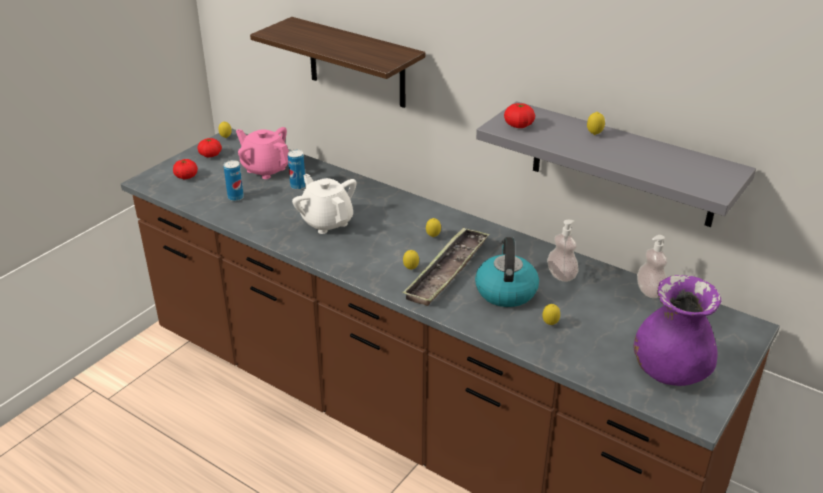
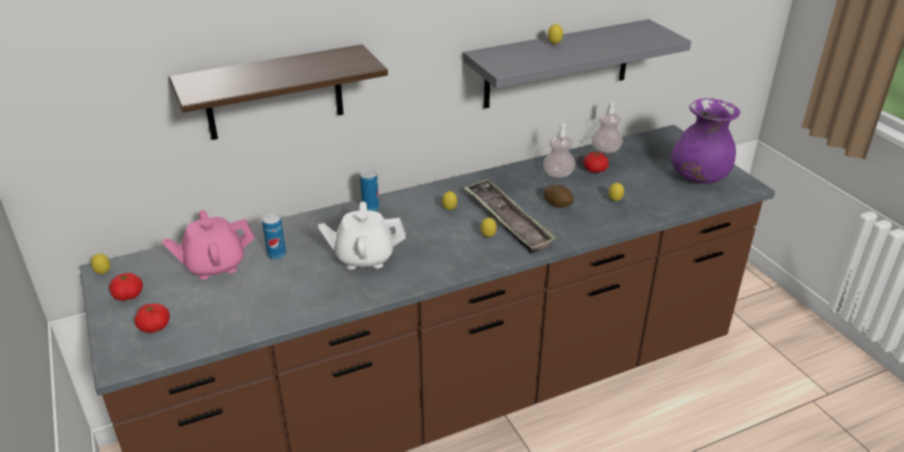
camera: 60 degrees left, 0 degrees up
(235, 197) = (248, 302): can -> can (370, 209)
(505, 291) = (558, 204): kettle -> potato
(518, 125) = (510, 62): tomato -> tomato (594, 170)

